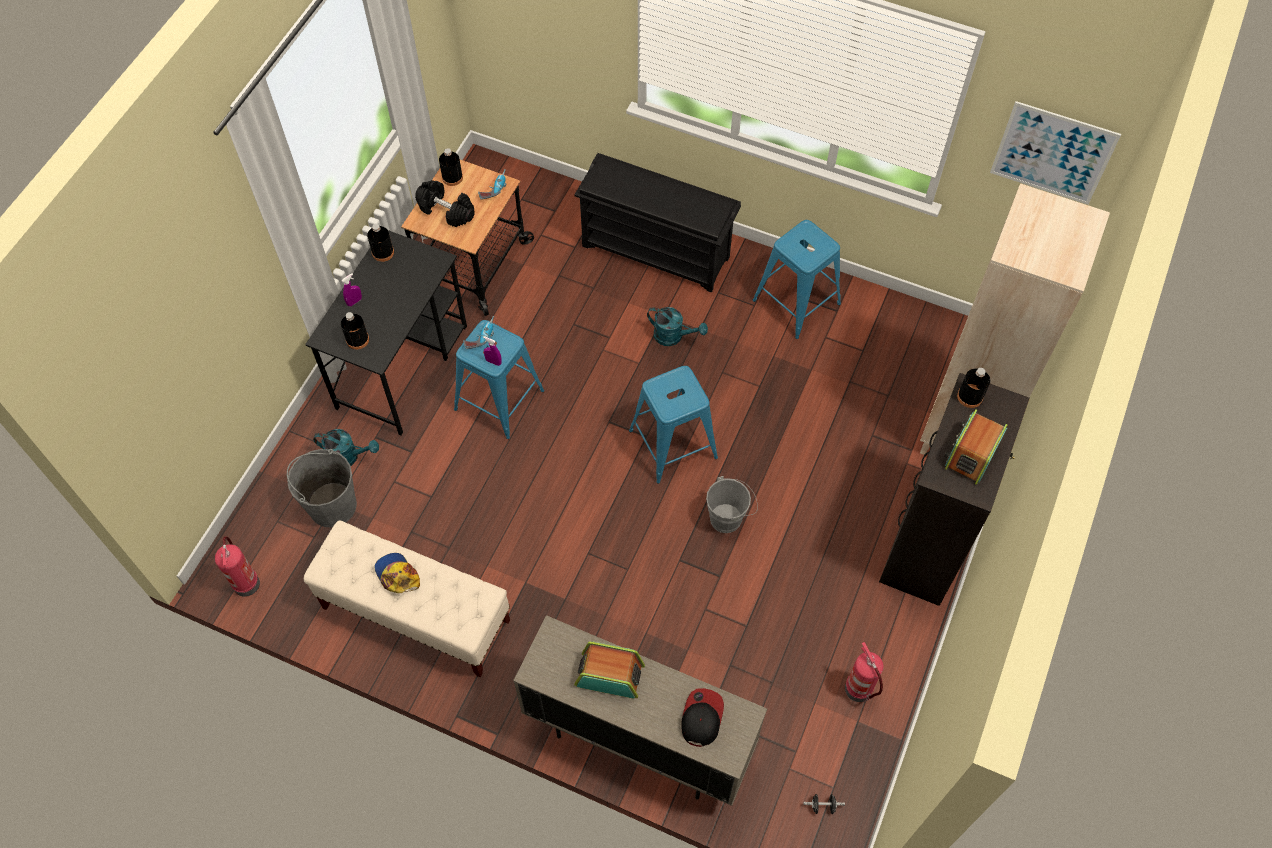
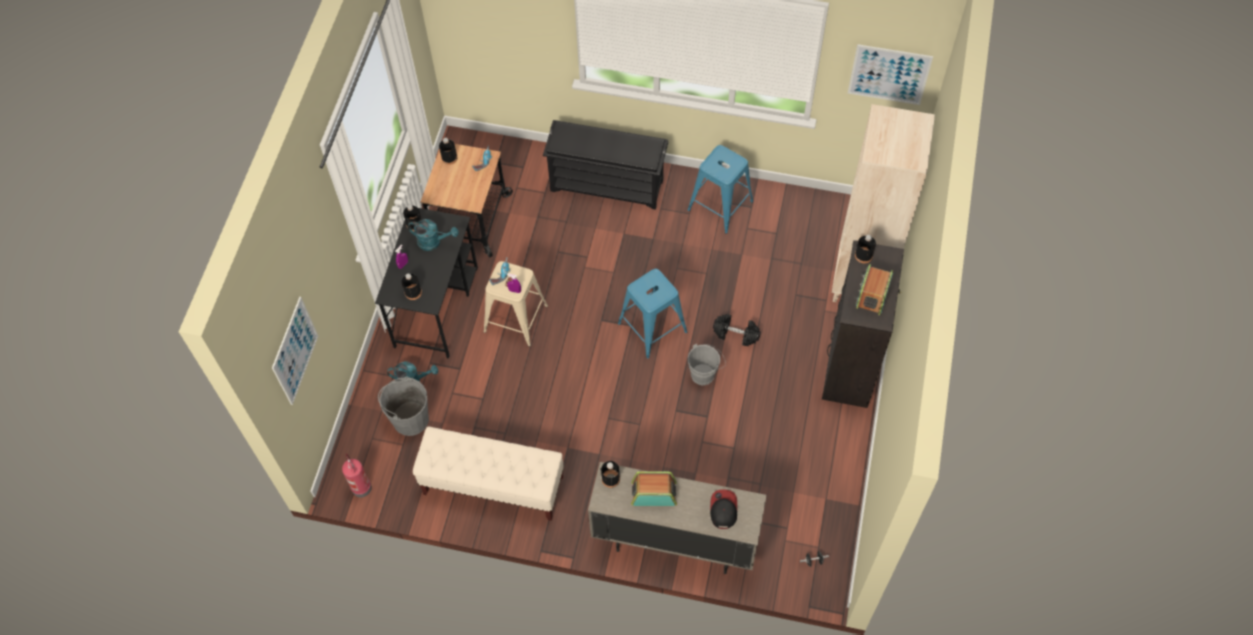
camera: 10 degrees left, 0 degrees up
(155, 386) = (295, 351): none -> picture
(397, 575) = (481, 457): cap -> none
(446, 211) = (451, 184): black dumbbell -> black dumbbell (736, 334)
(499, 399) = (515, 318): blue stool -> beige stool
(555, 642) = (610, 479): none -> black bottle
(673, 336) = (634, 247): turquoise watering can -> turquoise watering can (433, 242)
(859, 690) = (823, 477): fire extinguisher -> none

